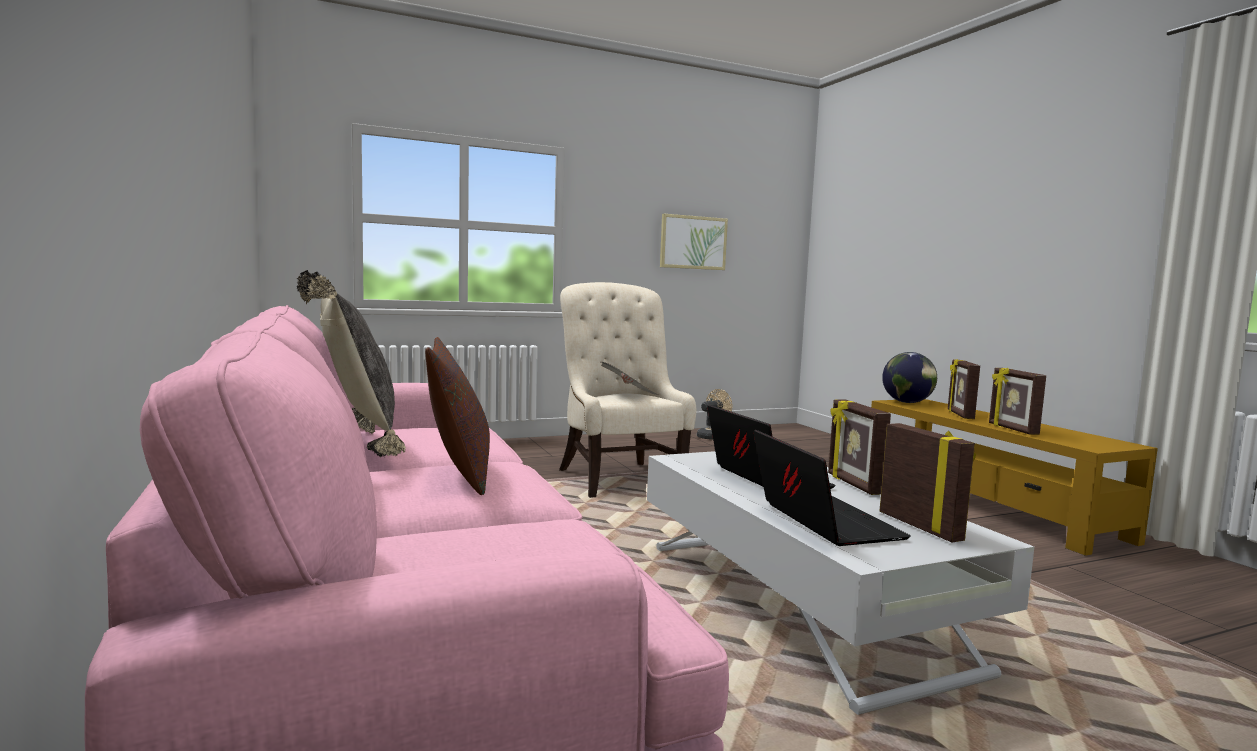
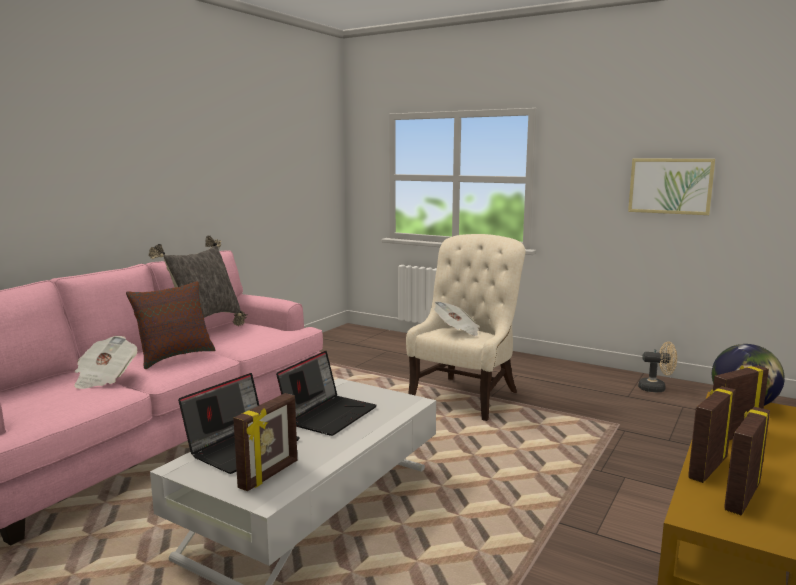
camera: 55 degrees right, 5 degrees up
(469, 521) = (105, 378): none -> newspaper
(853, 484) = (356, 440): picture frame -> picture frame (741, 496)

